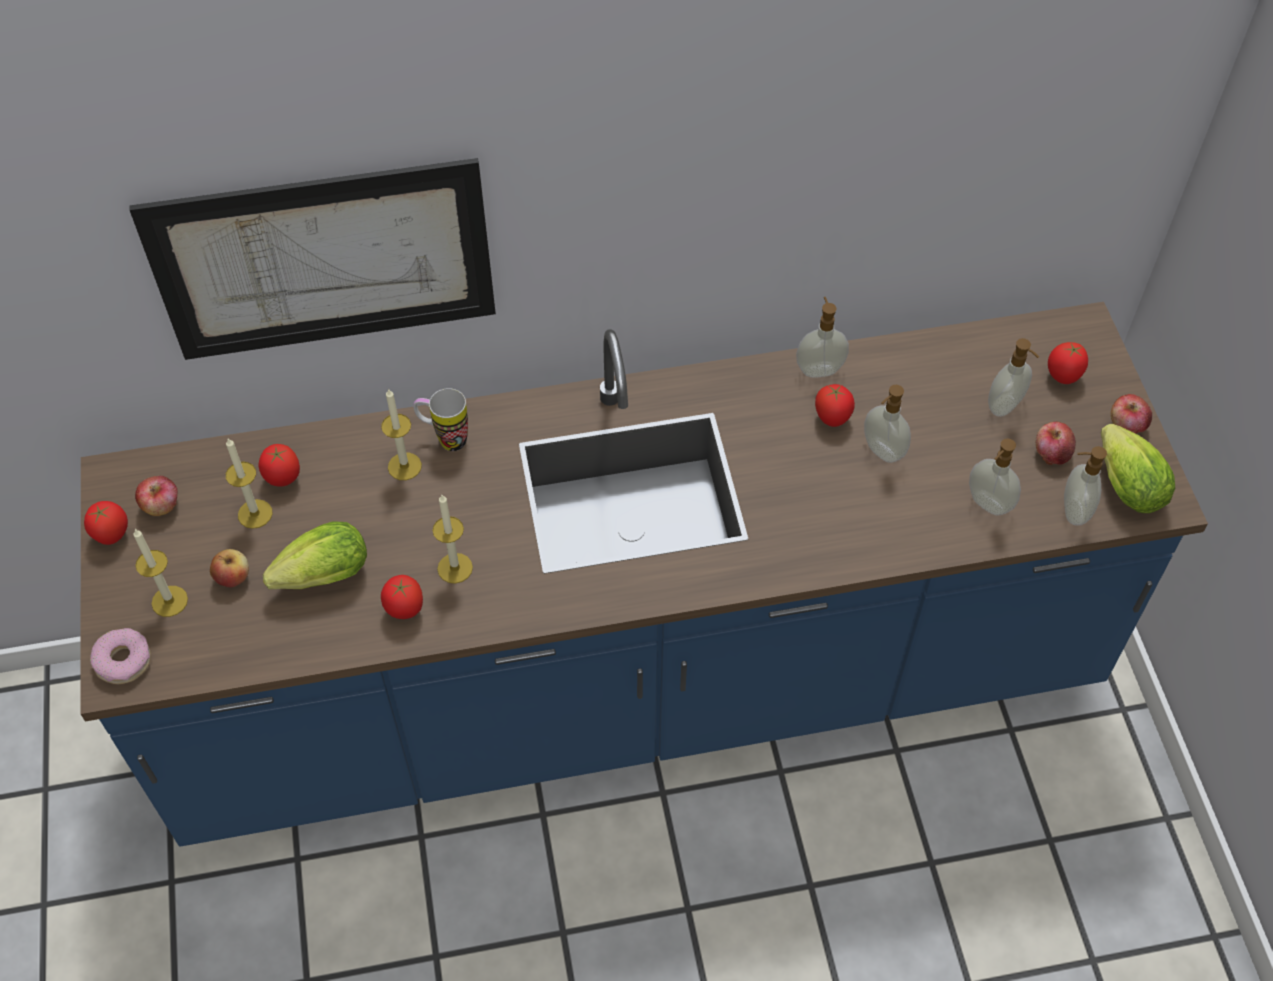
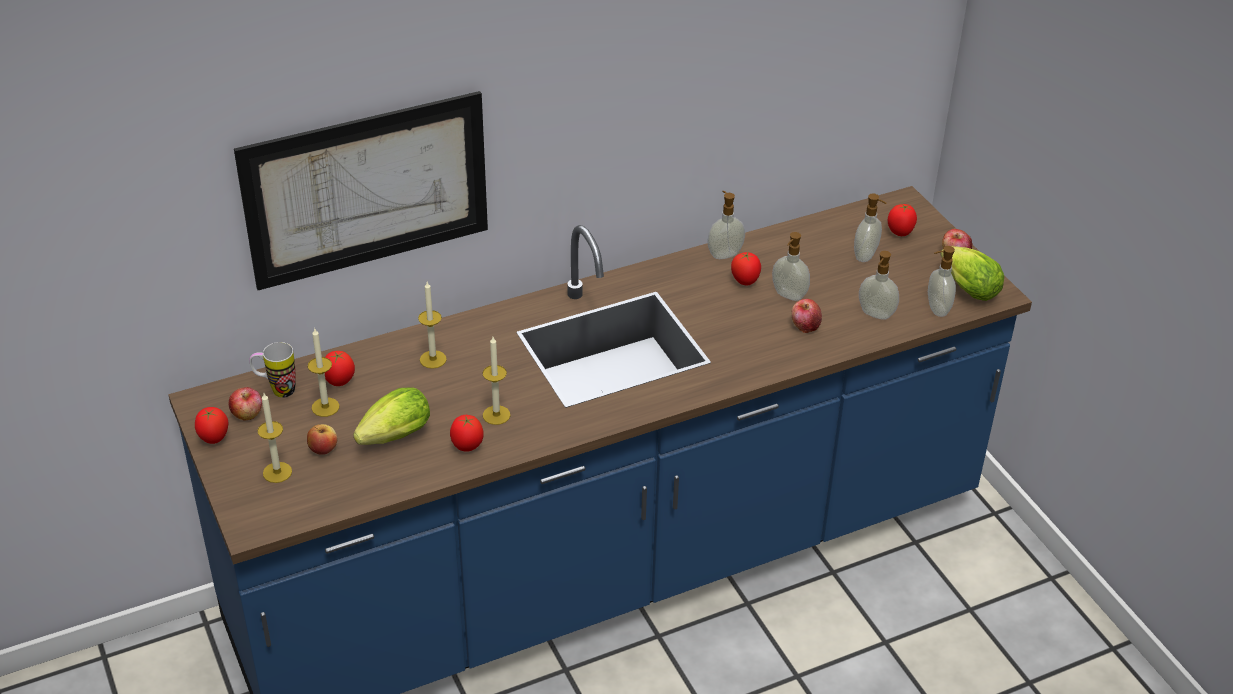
camera: 15 degrees left, 15 degrees down
(123, 661) = (253, 516): donut -> none
(444, 439) = (457, 338): mug -> mug (276, 390)
(1051, 453) = (909, 278): apple -> apple (805, 326)

